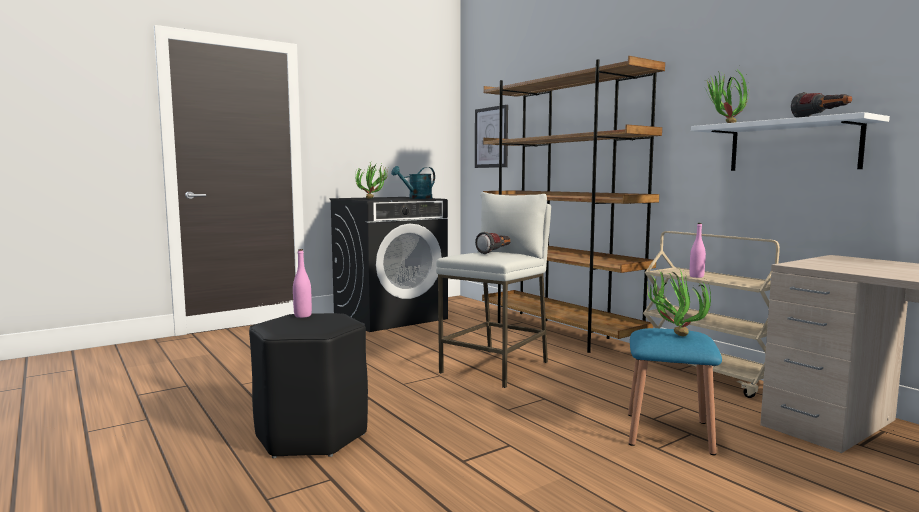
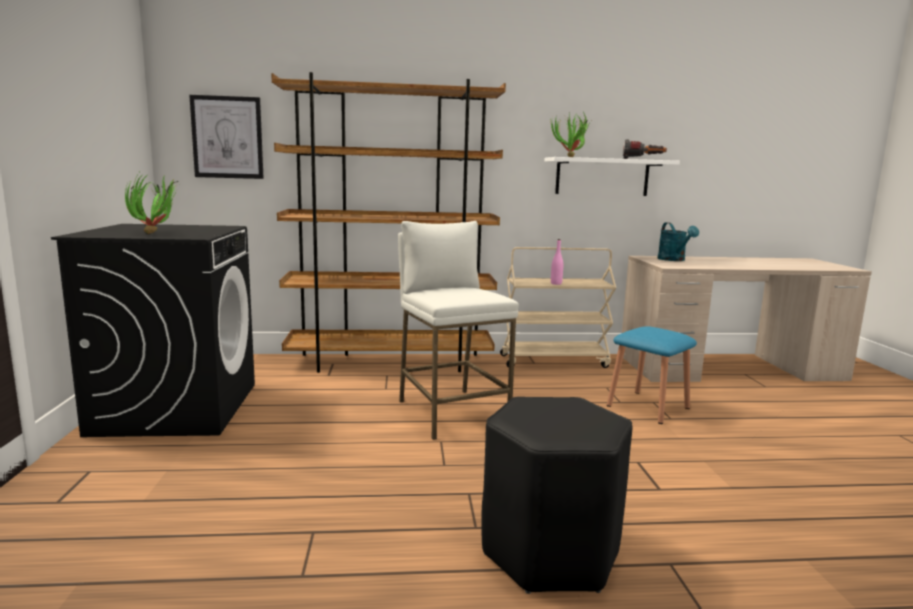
camera: 60 degrees left, 5 degrees up
(302, 316) = (520, 414): pink bottle -> none
(416, 198) = (204, 227): turquoise watering can -> turquoise watering can (674, 260)
(497, 252) = (455, 289): flashlight -> none
(673, 334) = (659, 331): potted plant -> none

